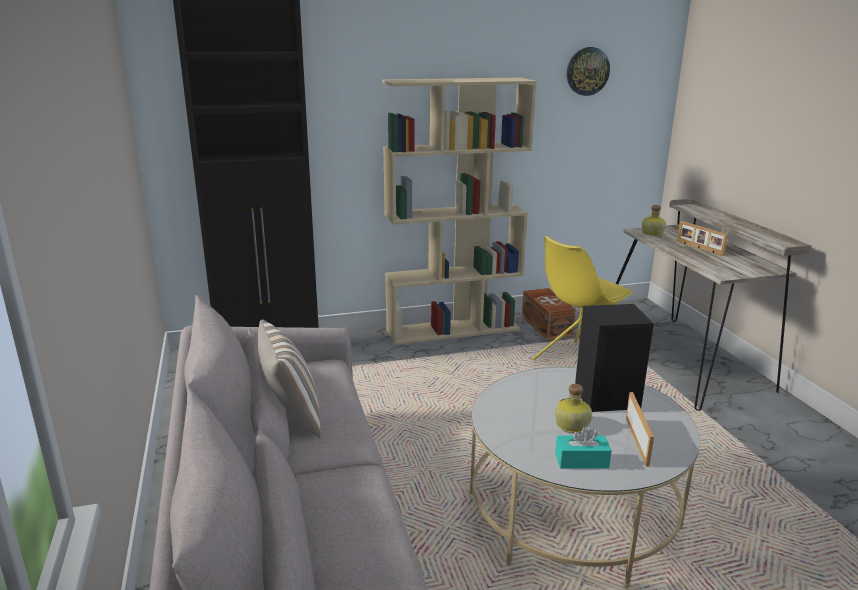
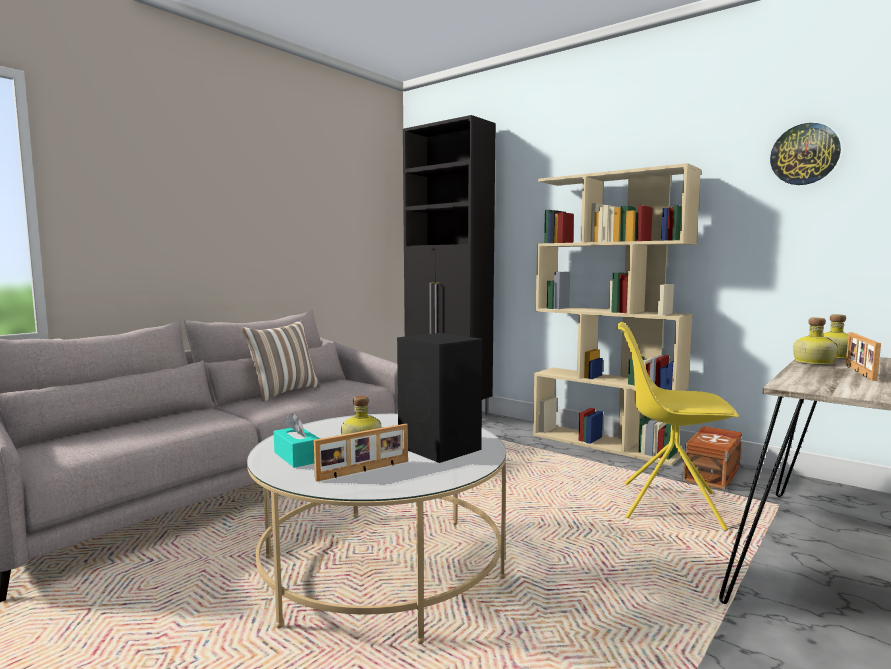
camera: 55 degrees right, 15 degrees down
(664, 244) = (812, 362): none -> bottle

